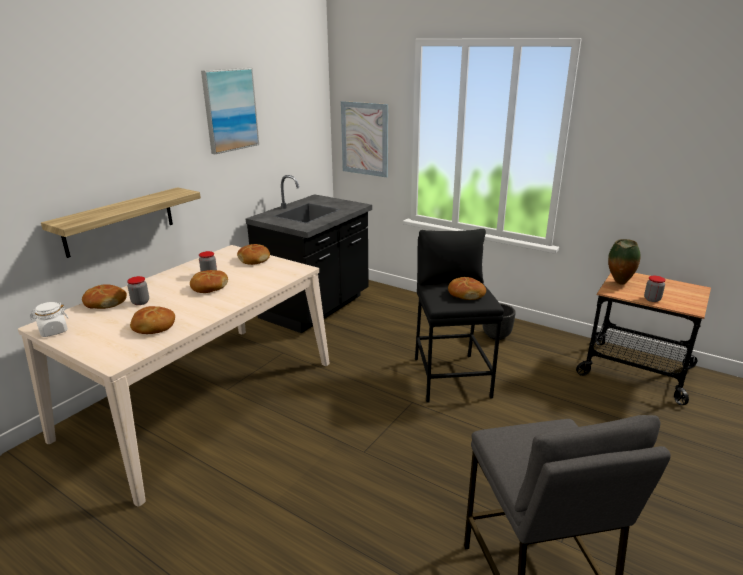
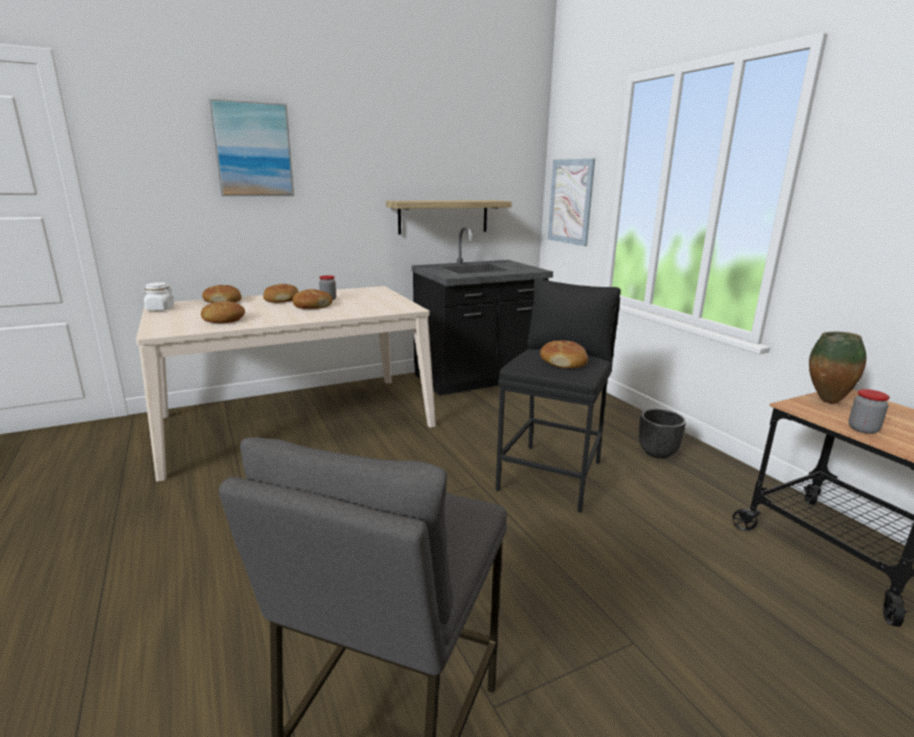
camera: 30 degrees right, 5 degrees down
(119, 221) = (268, 236): shelf -> shelf (443, 216)
(140, 302) = (246, 305): jar -> none
(230, 110) = (408, 150): picture -> picture (253, 150)
(254, 259) = (383, 296): bread -> bread (282, 300)

